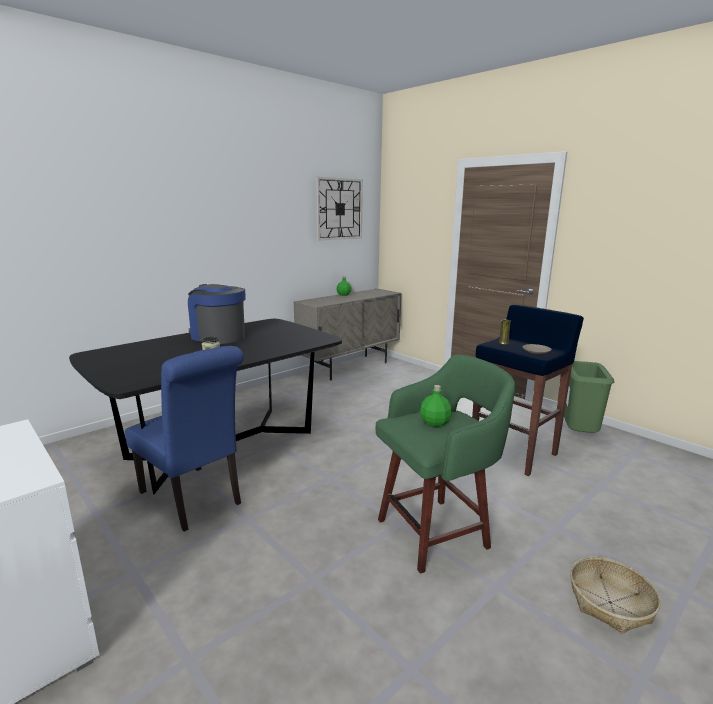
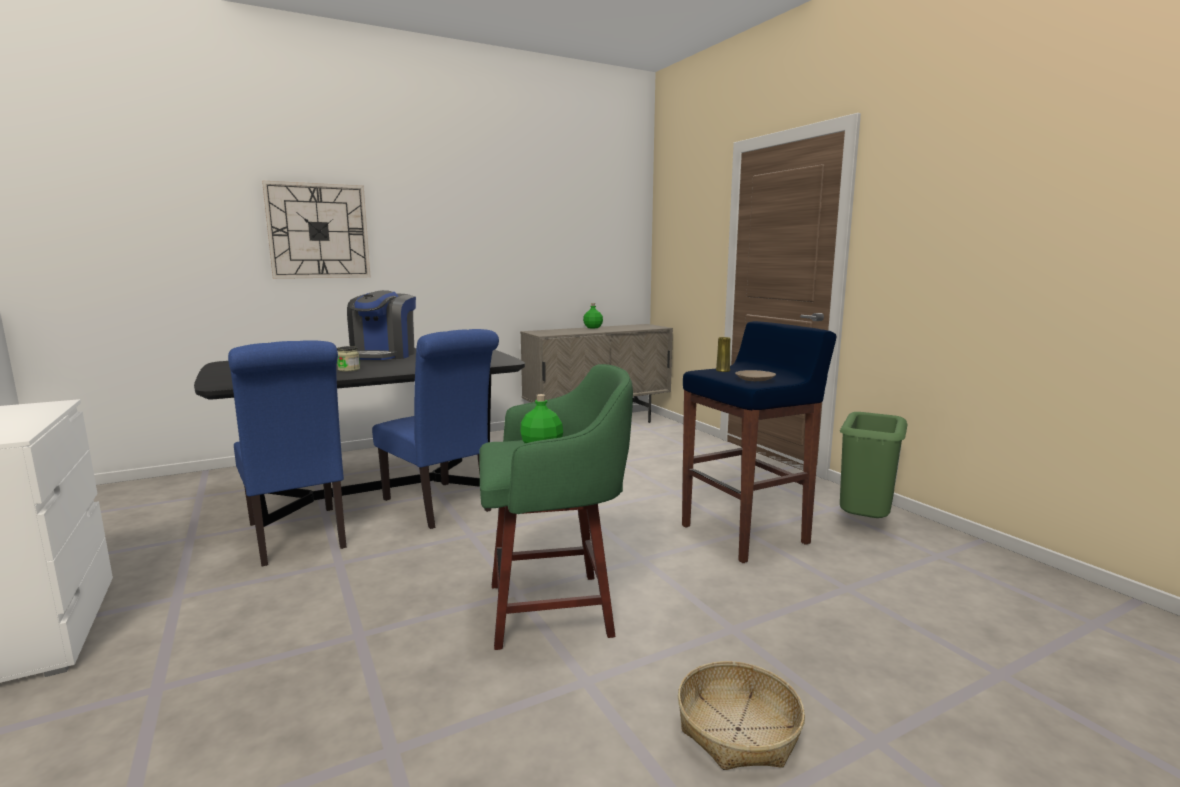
camera: 15 degrees right, 5 degrees down
(218, 336) = (384, 355): coffee machine -> coffee machine turned 135 degrees counterclockwise
(287, 455) = (441, 506): none -> blue chair
(339, 209) = (589, 217): wall clock -> wall clock (318, 231)

